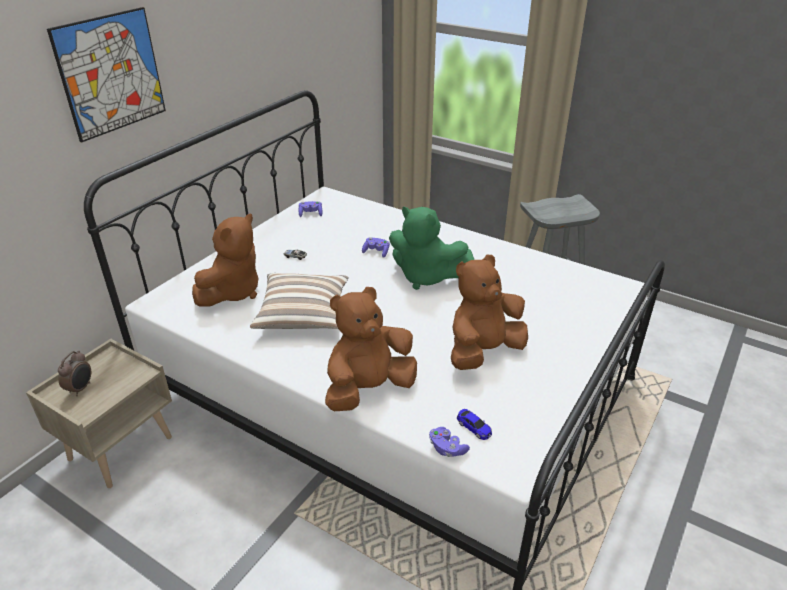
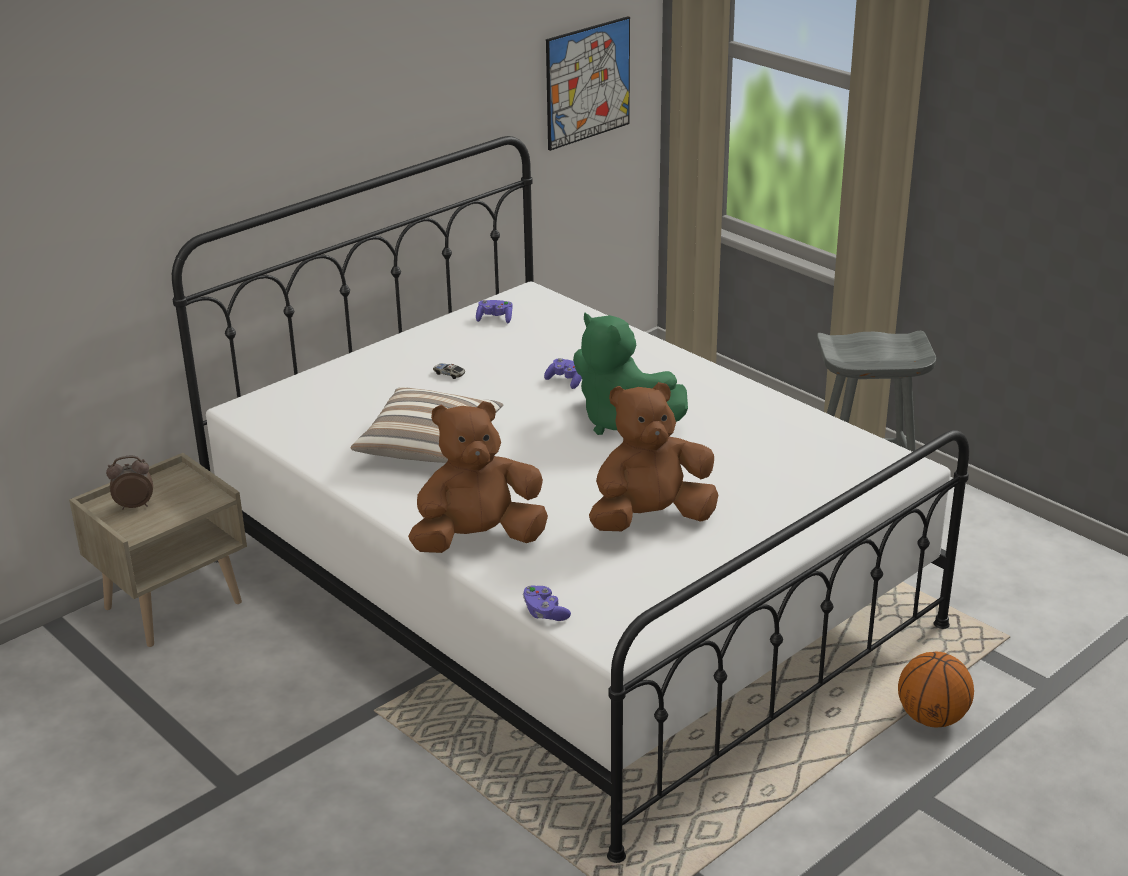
camera: 15 degrees right, 5 degrees down
(81, 388) = (134, 505): alarm clock -> alarm clock turned 135 degrees counterclockwise
(111, 73) = (229, 108): picture -> picture (588, 82)
(232, 292) = (348, 408): brown plush toy -> none
(474, 428) = (590, 597): toy car -> none
(658, 447) = (932, 718): none -> basketball

